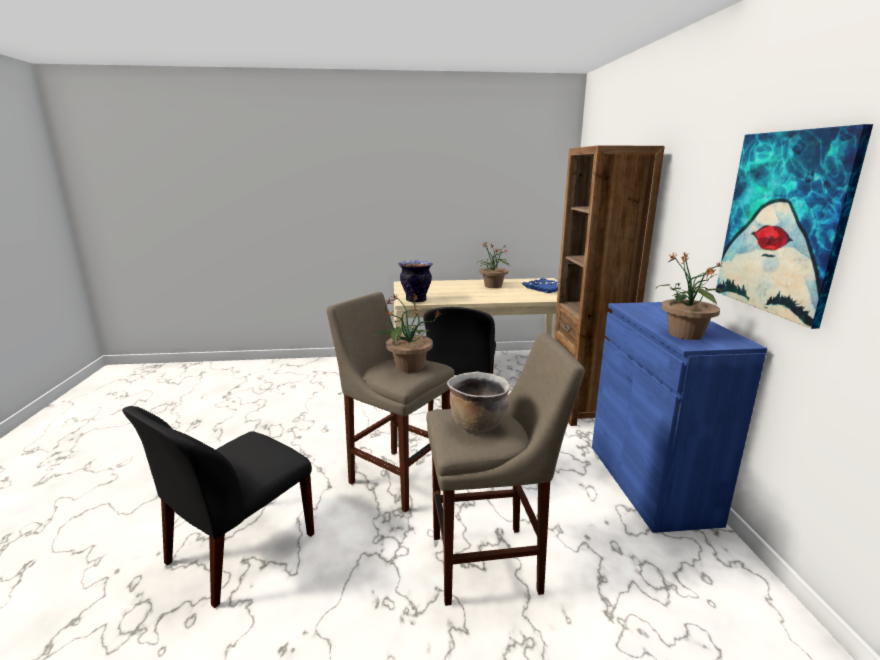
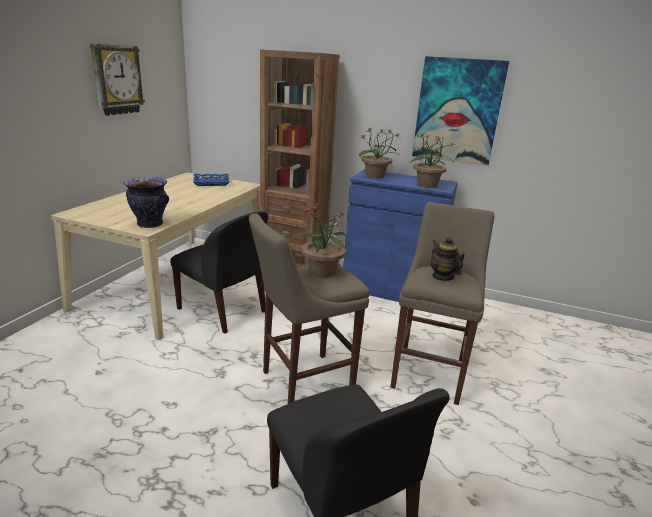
camera: 65 degrees left, 5 degrees up
(477, 424) = (442, 277): brown cooking pot -> teapot
(482, 185) = (116, 80): none -> wall clock
(493, 286) = (168, 191): potted plant -> potted plant (375, 176)

